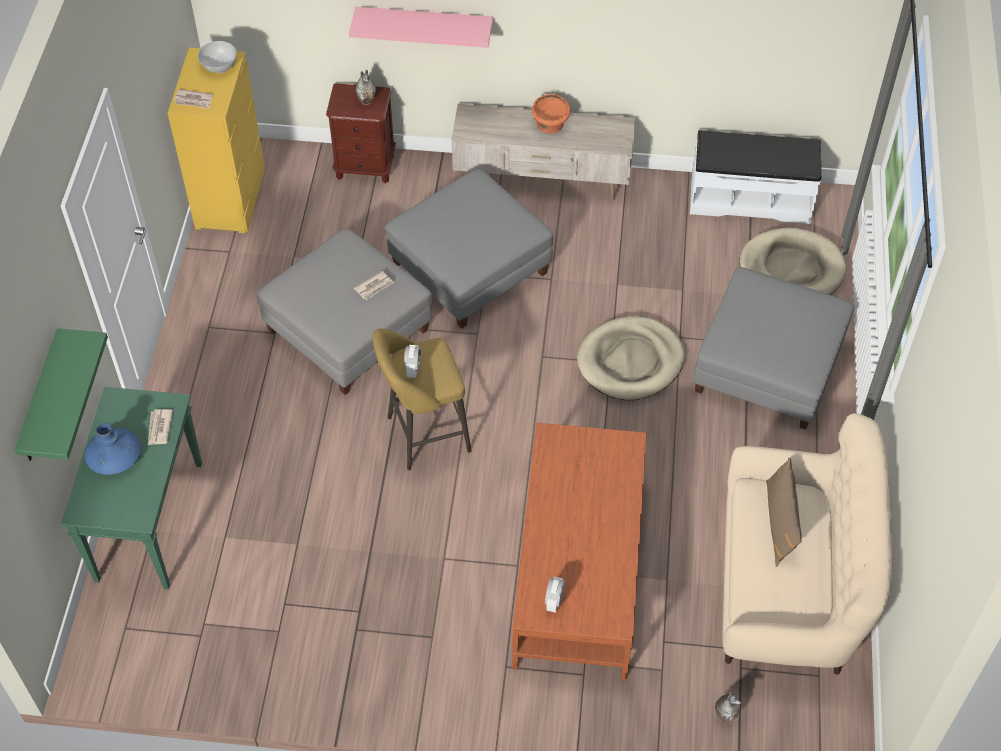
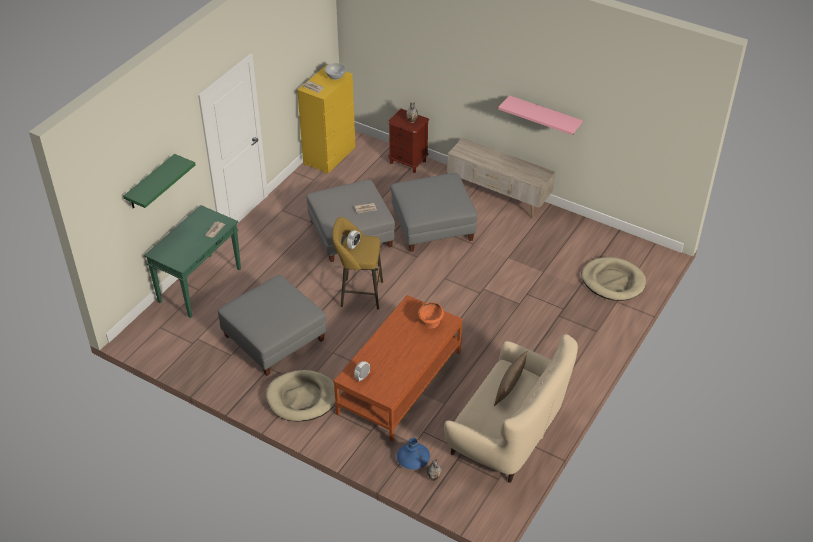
camera: 25 degrees right, 10 degrees down
(115, 457) = (186, 235): blue vase -> blue vase (413, 459)
(424, 24) = (449, 84): pink shelf -> pink shelf (544, 115)
(550, 125) = (505, 161): orange bowl -> orange bowl (430, 323)
(630, 361) = (491, 296): beige dog bed -> beige dog bed (302, 398)
(750, 199) = (611, 240): white bench -> none
(768, 368) = (567, 324): grey ottoman -> grey ottoman (274, 338)

